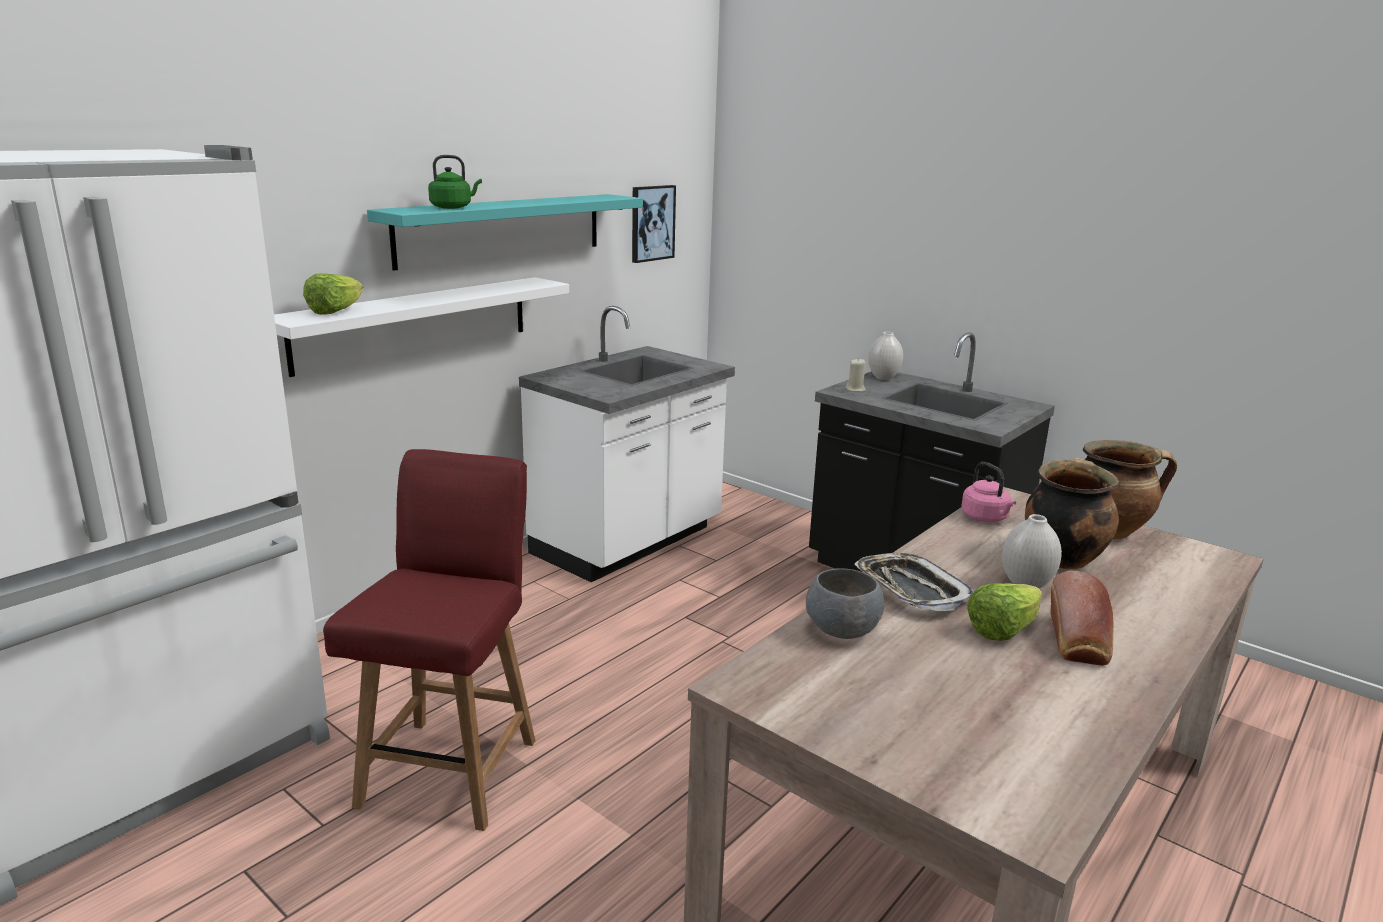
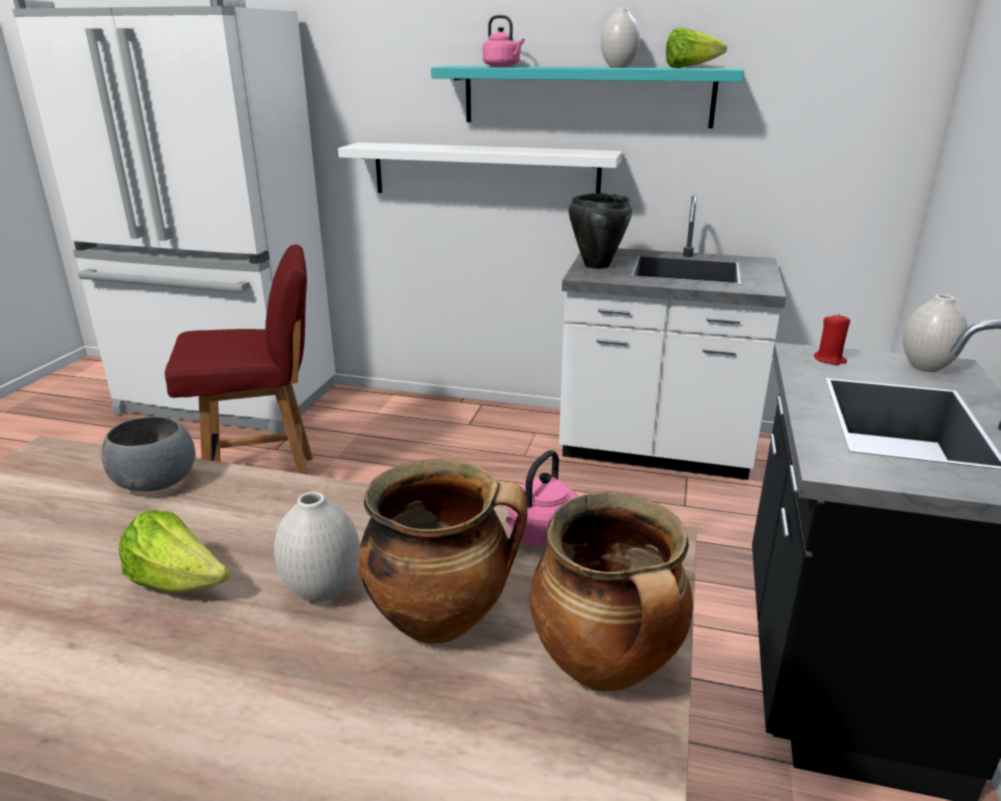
camera: 65 degrees right, 5 degrees up
(335, 311) = (395, 146): lettuce -> lettuce (689, 68)
(453, 207) = (503, 66): green kettle -> pink kettle
(545, 201) = (618, 67): none -> white vase
(586, 386) = (596, 265): none -> black cooking pot
(652, 223) = (815, 110): picture -> none
(855, 389) = (829, 359): beige candle -> red candle
(910, 589) = (271, 507): tray -> none
(1078, 641) = (161, 651): bread -> none

